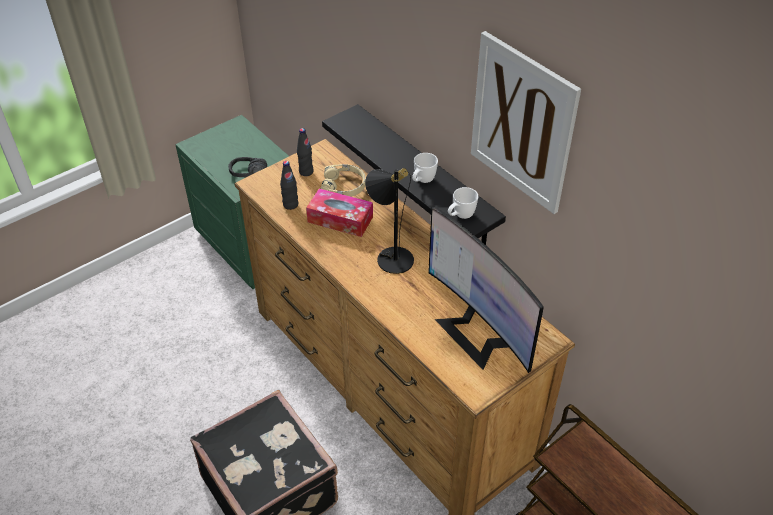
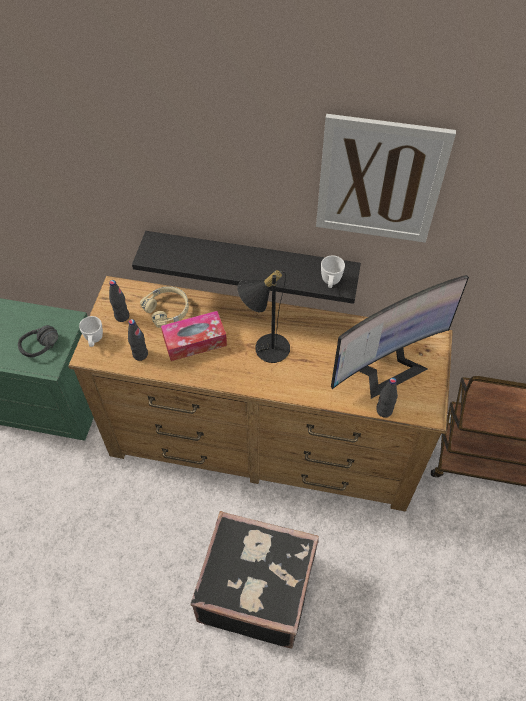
camera: 40 degrees left, 10 degrees up
(422, 181) = (272, 270): white mug -> white mug (94, 341)
(437, 363) = (384, 411): none -> black bottle
(478, 332) = (386, 366): monitor -> monitor turned 45 degrees counterclockwise

